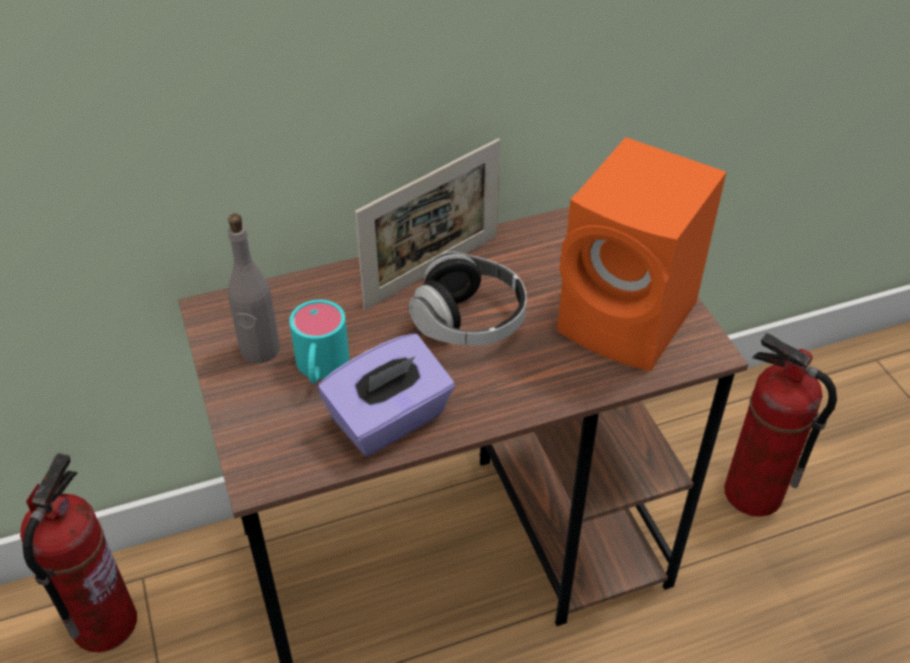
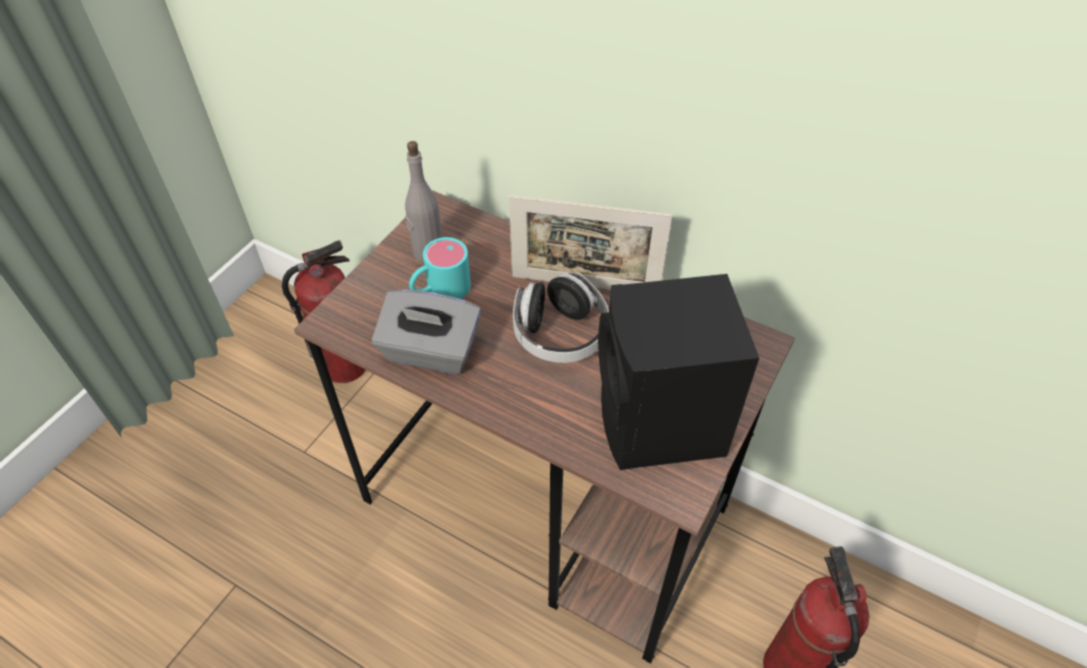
camera: 50 degrees right, 5 degrees up
(390, 420) = (430, 352): purple tissue box -> grey tissue box
(631, 321) = (660, 427): orange speaker -> black speaker

